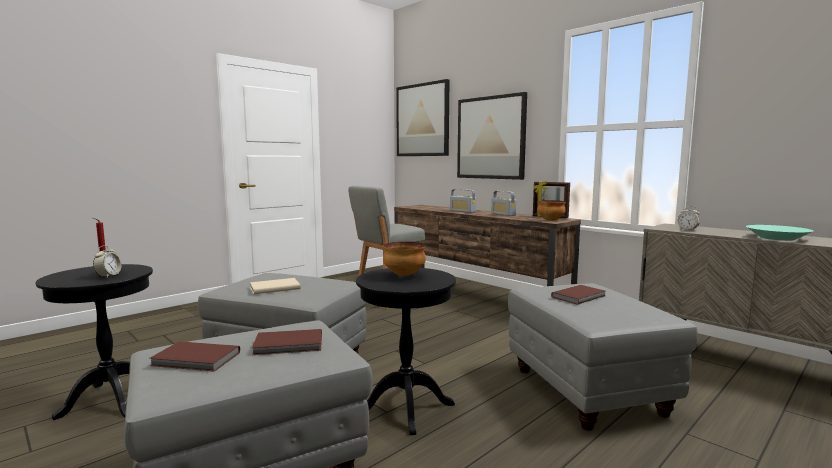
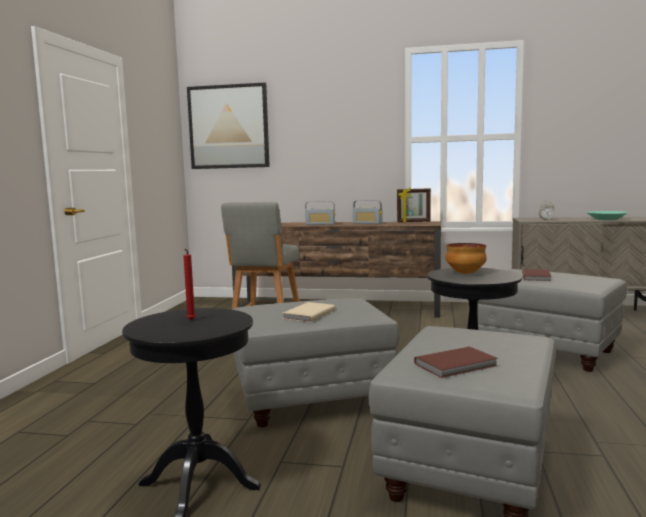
camera: 35 degrees left, 0 degrees up
(108, 276) = (215, 320): alarm clock -> none
(289, 345) = (481, 340): brown book -> none
(491, 138) = (325, 147): picture -> none
(551, 220) = (426, 224): bowl -> none

